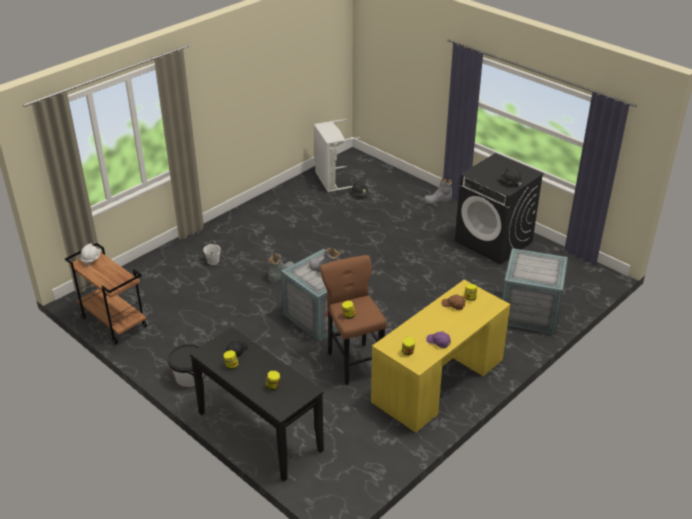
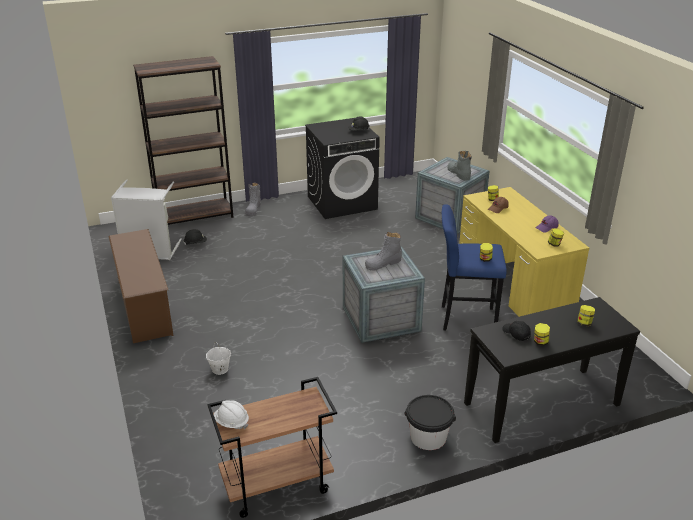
camera: 65 degrees left, 5 degrees down
(262, 205) = (144, 307): none -> brown shoe rack
(281, 274) = (290, 326): grey boot -> grey boot (458, 173)
(354, 362) = (464, 318): brown stool -> blue stool
(398, 179) = (195, 217): none -> brown bookcase

